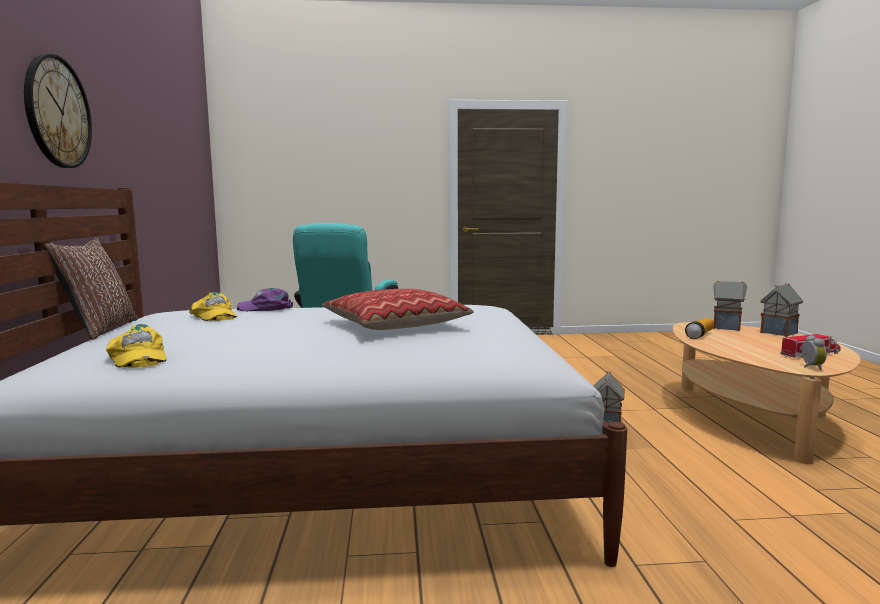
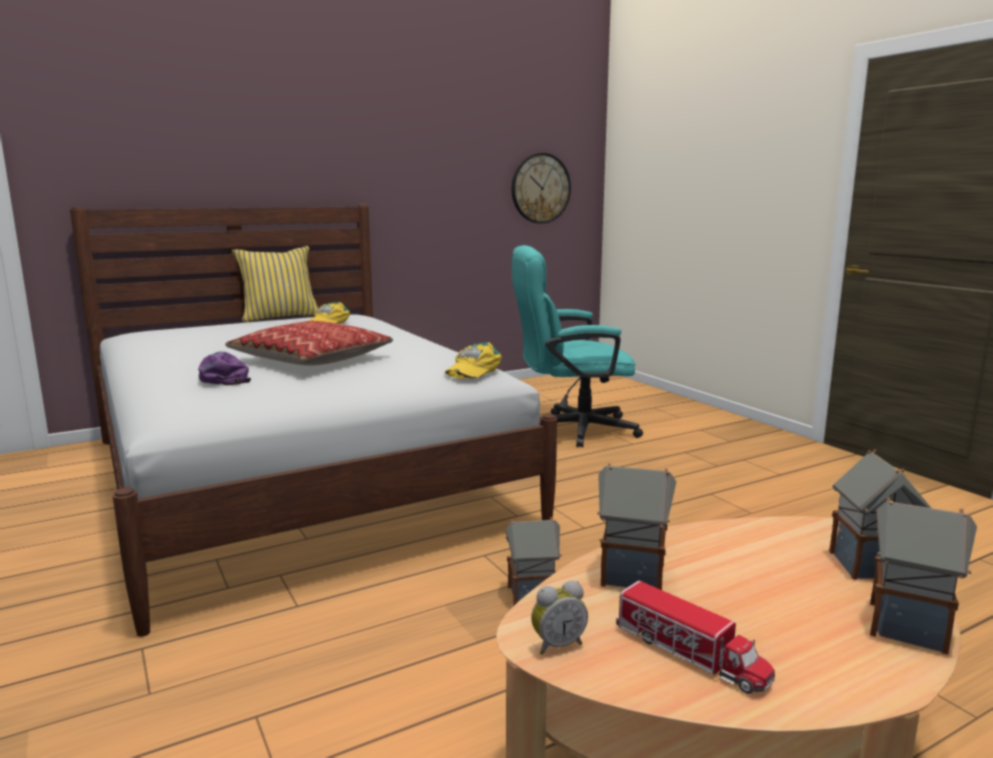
camera: 65 degrees right, 5 degrees up
(57, 112) = (289, 149): wall clock -> wall clock (540, 188)
(99, 330) = (279, 317): brown pillow -> yellow pillow
(137, 358) = (173, 335): yellow cap -> yellow cap (473, 370)
(266, 308) = (378, 325): purple cap -> purple cap (223, 377)
(700, 335) = (735, 540): flashlight -> none
(738, 351) = (630, 575): none -> toy house

